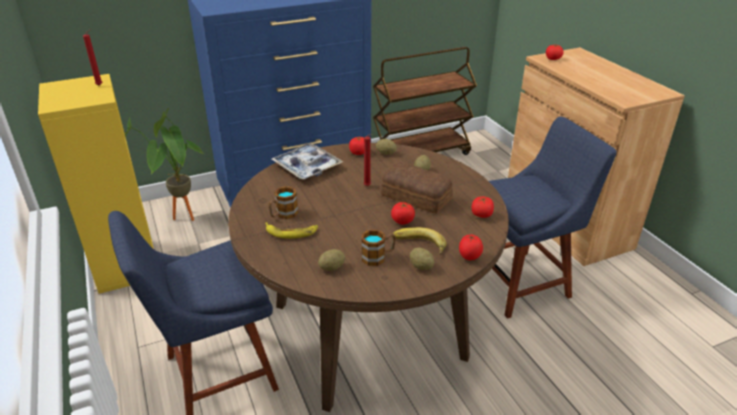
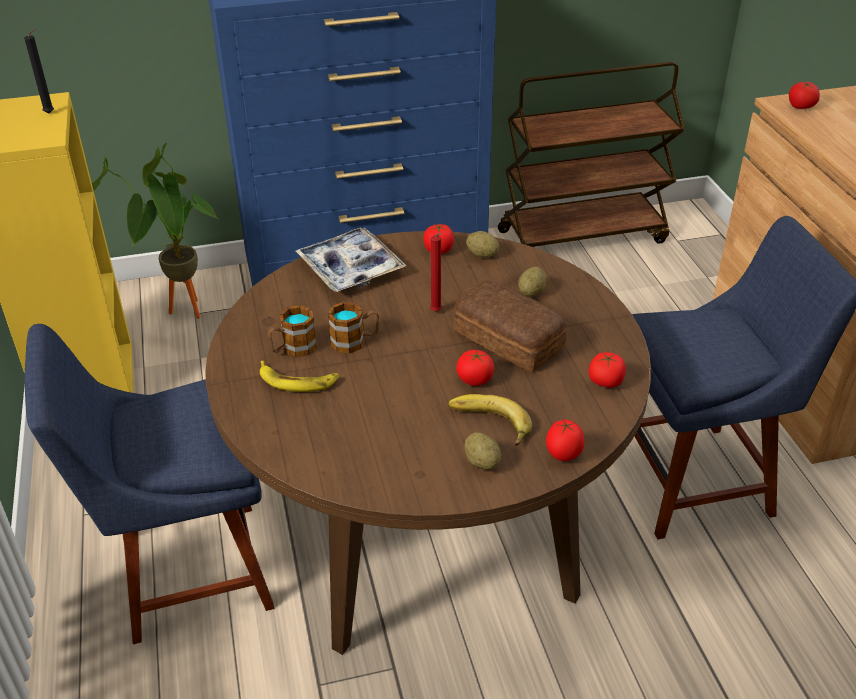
camera: 10 degrees right, 5 degrees up
(100, 85) = (51, 113): red candle -> black candle
(332, 268) = (343, 448): potato -> none
(378, 257) = (419, 438): mug -> mug (355, 341)

